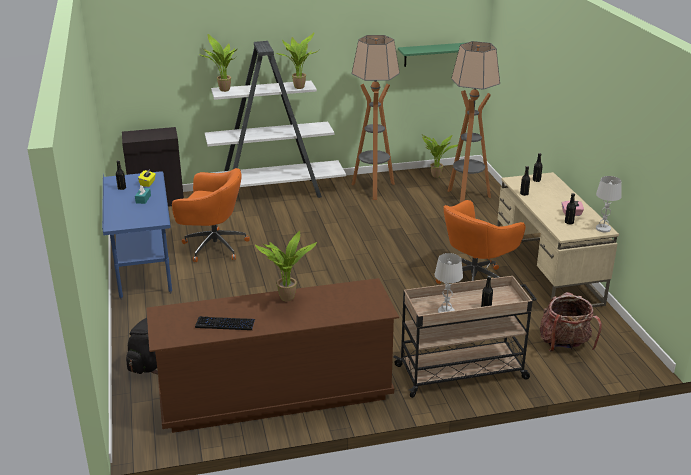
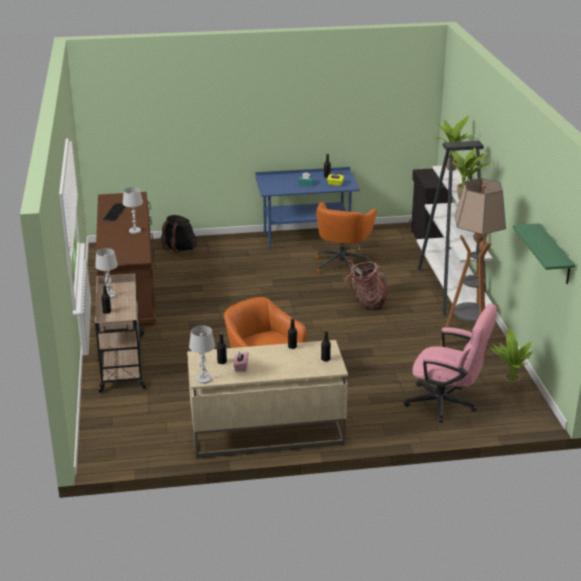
camera: 95 degrees right, 0 degrees up
(288, 299) = (135, 231): potted plant -> white table lamp
(466, 199) = (447, 404): floor lamp -> pink office chair
(564, 344) = (140, 420): backpack -> backpack (367, 303)

